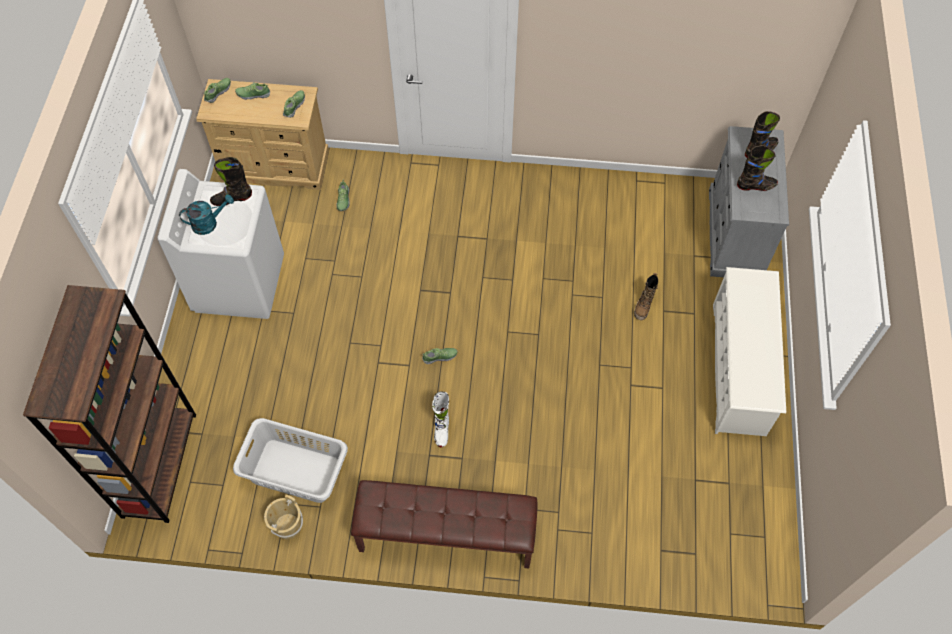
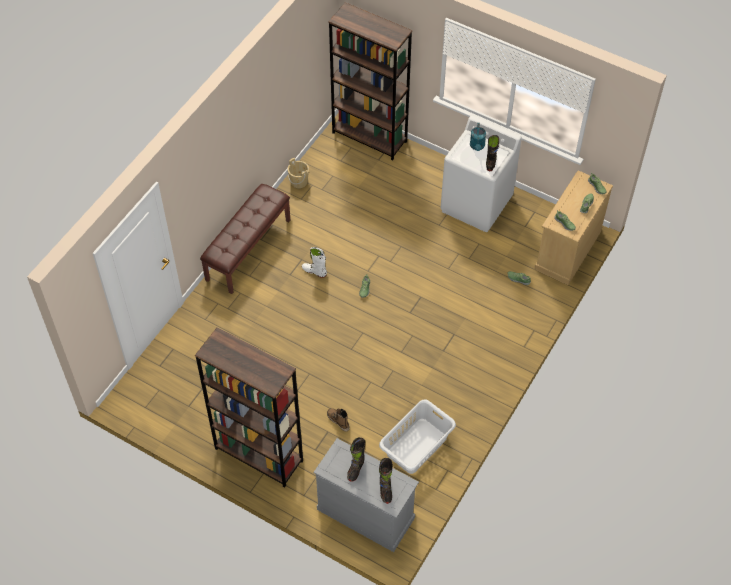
camera: 115 degrees right, 5 degrees down
(295, 470) = (330, 194): grey laundry basket -> grey laundry basket (417, 446)
(739, 369) = (258, 454): white shoe rack -> brown bookcase

